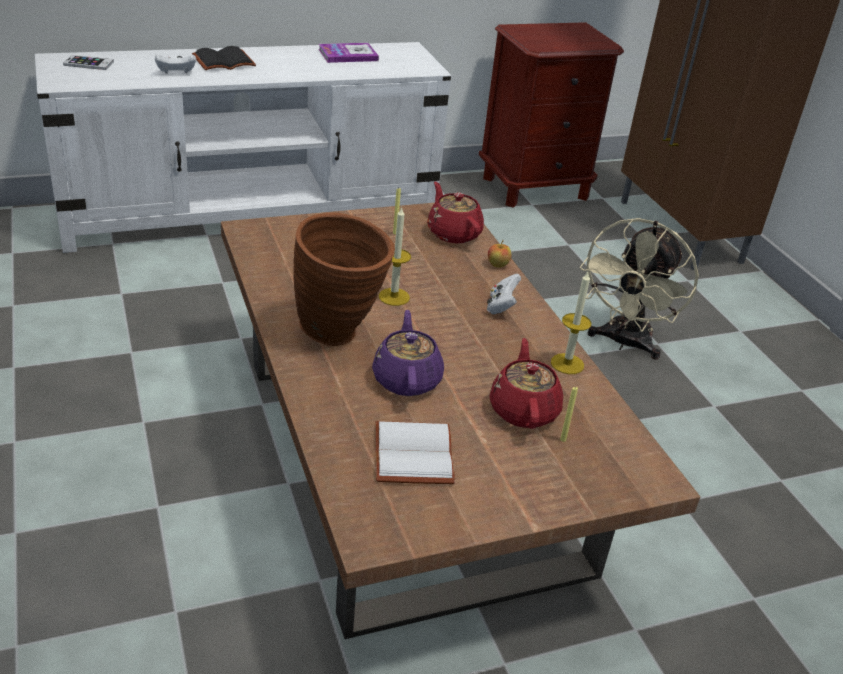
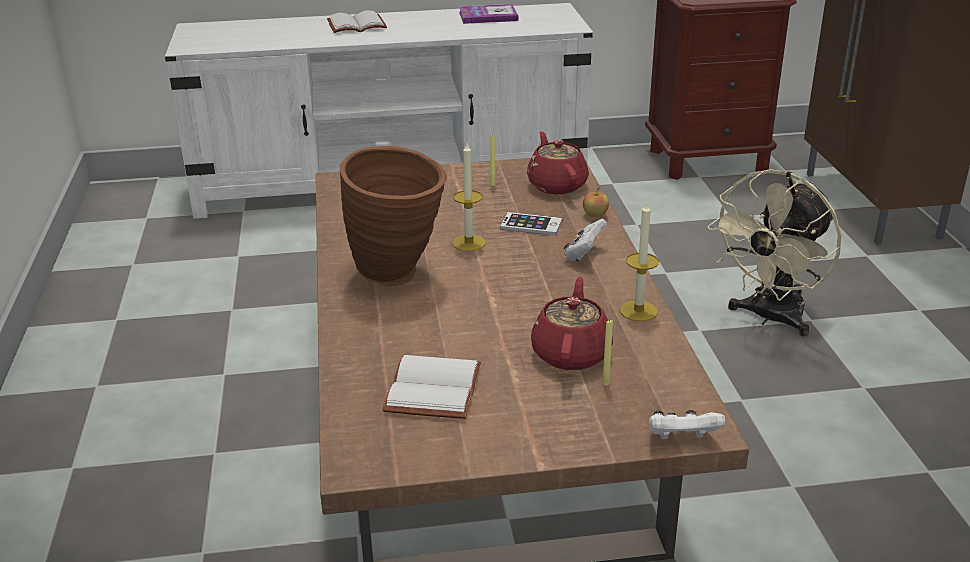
camera: 15 degrees right, 5 degrees down
(89, 63) = (224, 30): phone -> phone (531, 225)
(176, 73) = (304, 36): white game controller -> white game controller (682, 439)
(223, 62) = (356, 26): black book -> white book
(407, 379) = (453, 319): purple teapot -> none

